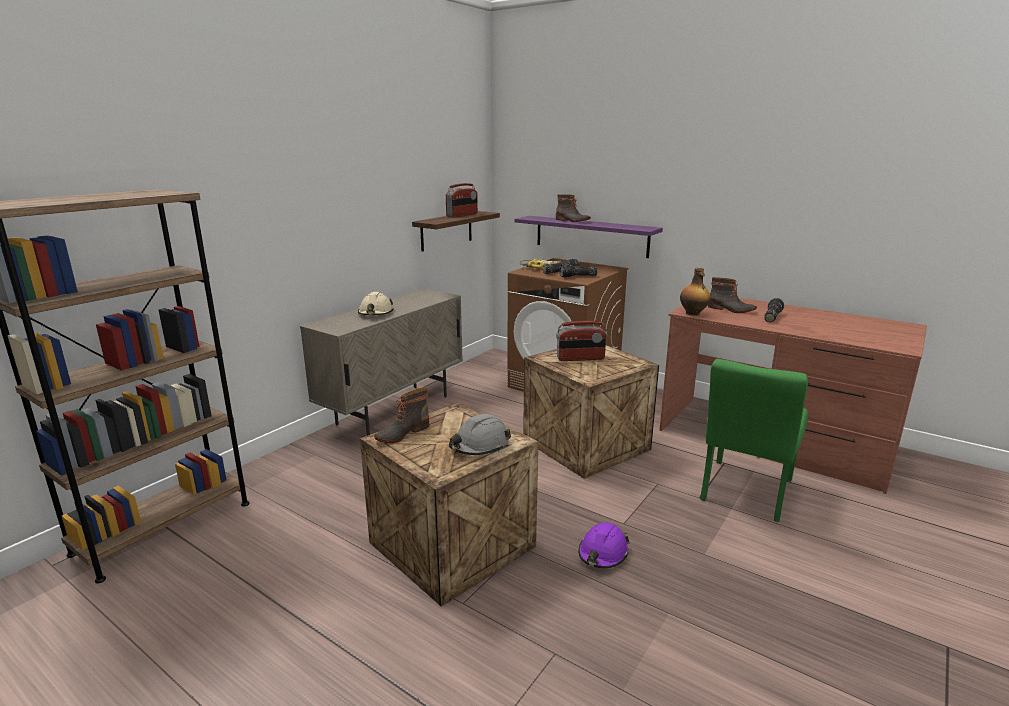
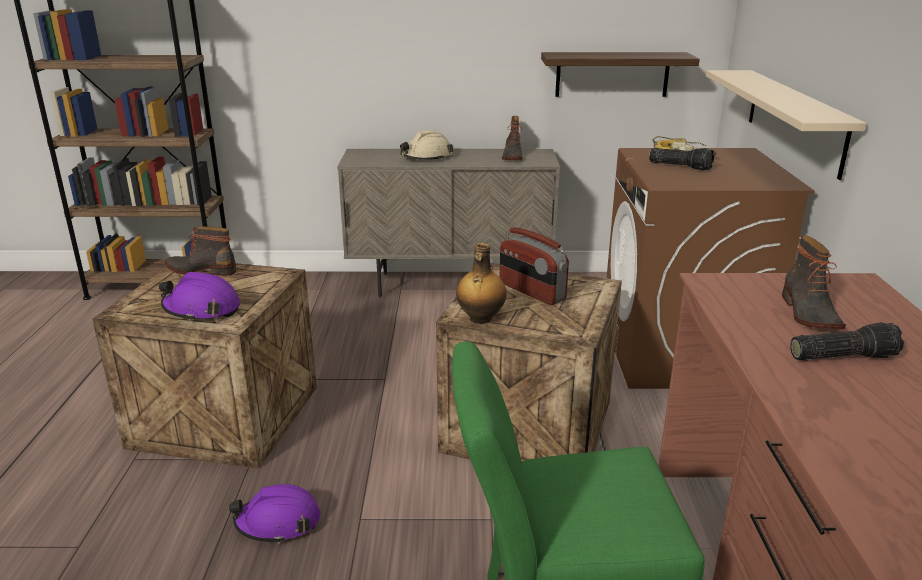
camera: 55 degrees right, 5 degrees up
(462, 215) = (631, 54): radio -> none
(479, 445) = (202, 309): grey hard hat -> purple hard hat
(572, 220) = (767, 86): boot -> boot (512, 156)
(578, 276) = (680, 178): flashlight -> none
(591, 236) = (794, 119): purple shelf -> beige shelf
(693, 313) = (714, 289): bottle -> bottle (480, 319)

